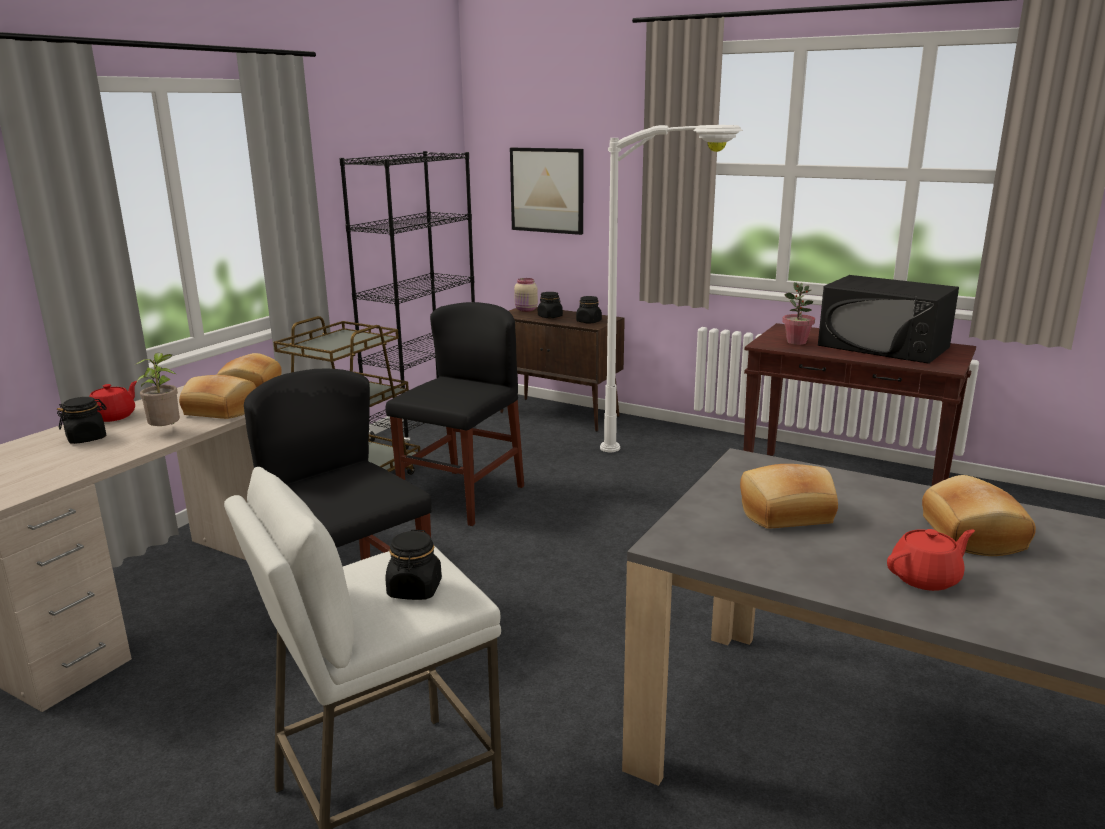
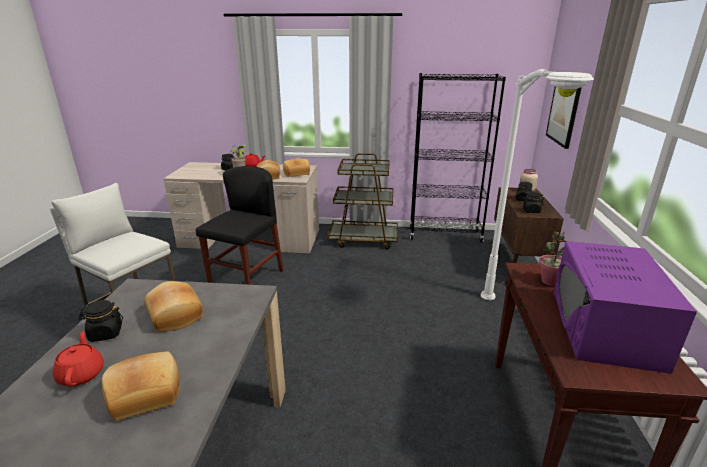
camera: 65 degrees right, 5 degrees up
(414, 589) = (116, 249): black jar -> black jar (105, 333)
(462, 497) = (375, 269): black chair -> none
(883, 346) = (604, 327): black microwave -> purple microwave
(926, 578) = (82, 374): red teapot -> red teapot turned 150 degrees counterclockwise

